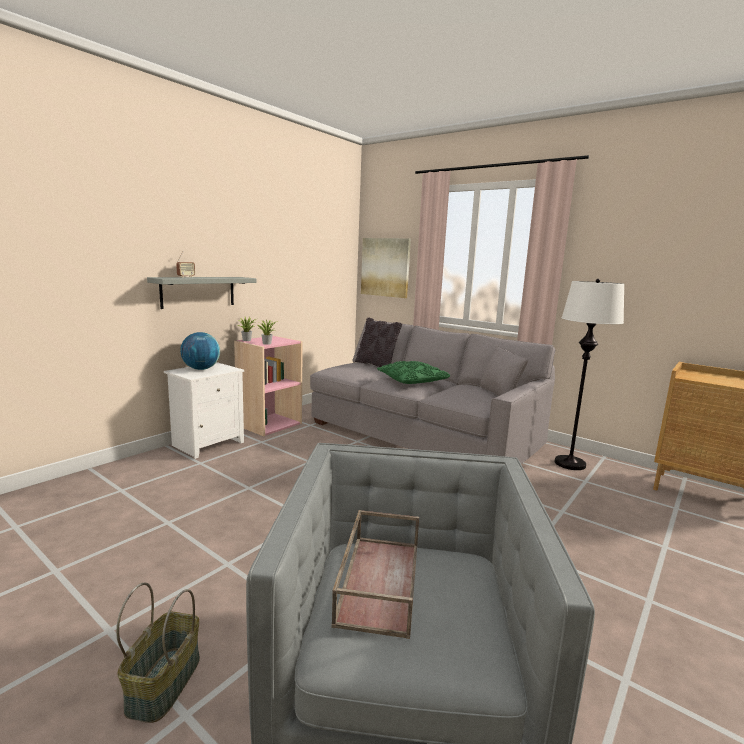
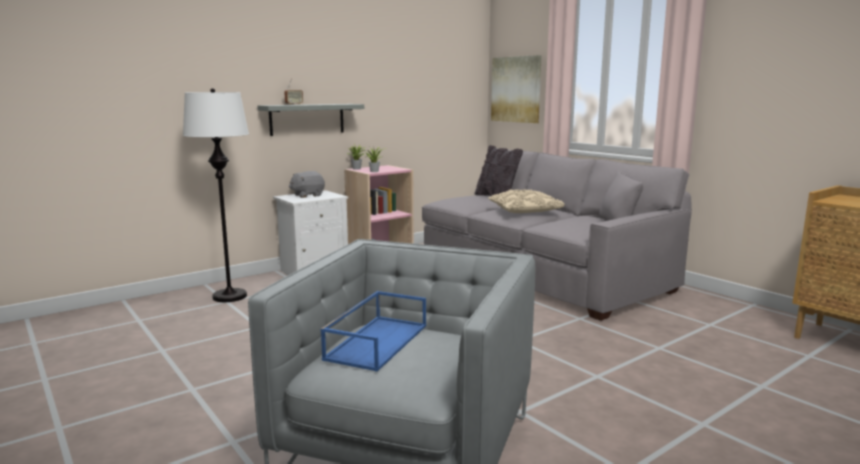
camera: 15 degrees right, 0 degrees up
(163, 683) = (222, 423): basket -> none
(201, 369) = (307, 195): globe -> grey plush toy
(378, 580) = (376, 341): brown tray -> blue tray
(412, 381) = (524, 211): green pillow -> beige pillow
(570, 463) = (703, 308): white floor lamp -> white floor lamp (230, 296)

